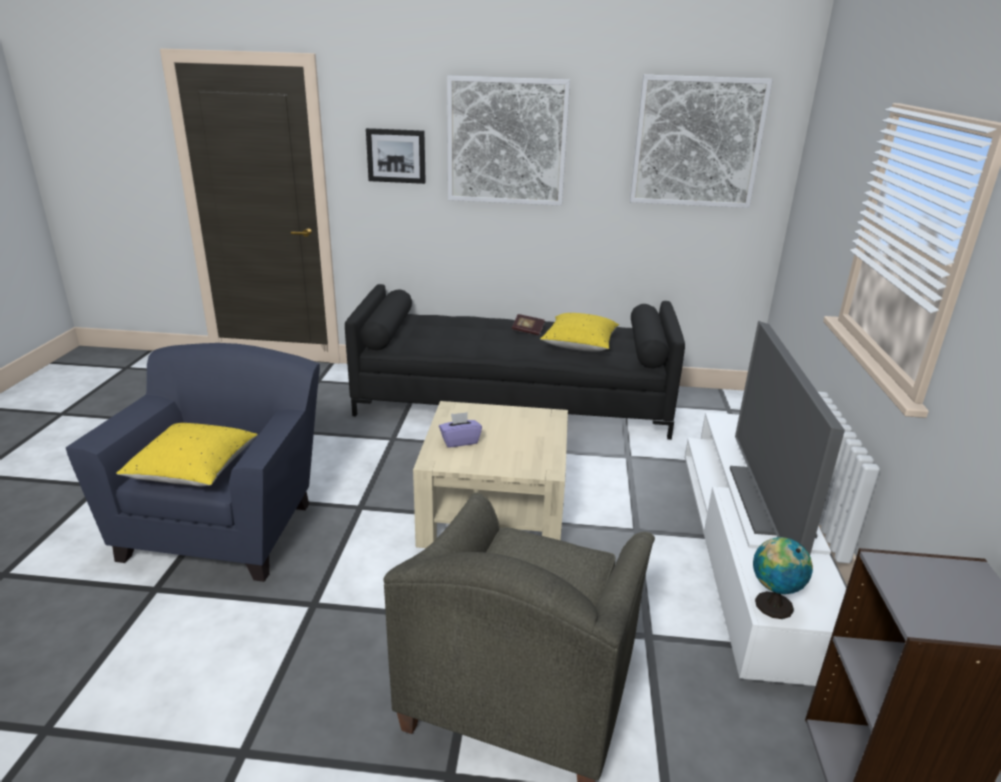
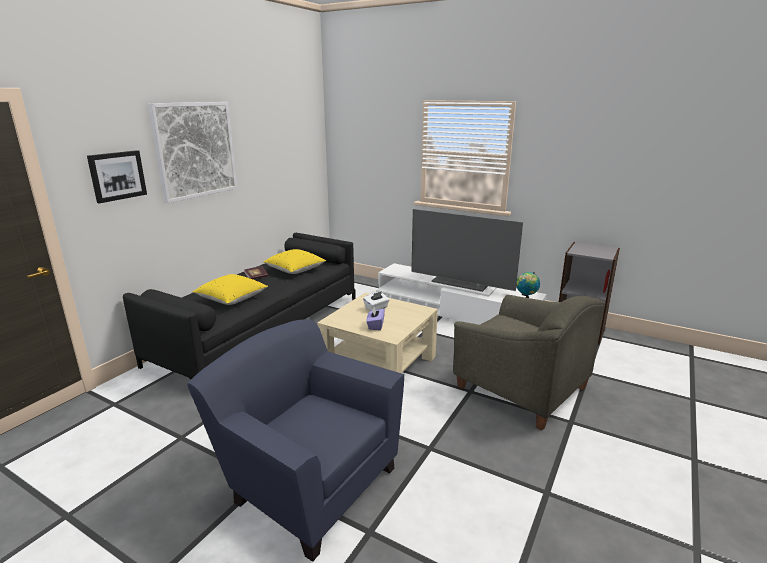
camera: 65 degrees left, 5 degrees down
(194, 471) = (333, 430): yellow pillow -> yellow pillow (232, 299)
(518, 430) = (376, 308): none -> white tissue box
(697, 142) = (289, 135): picture -> none

